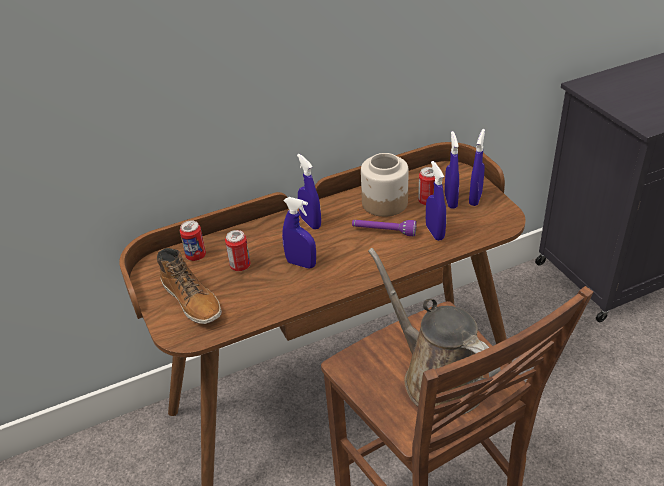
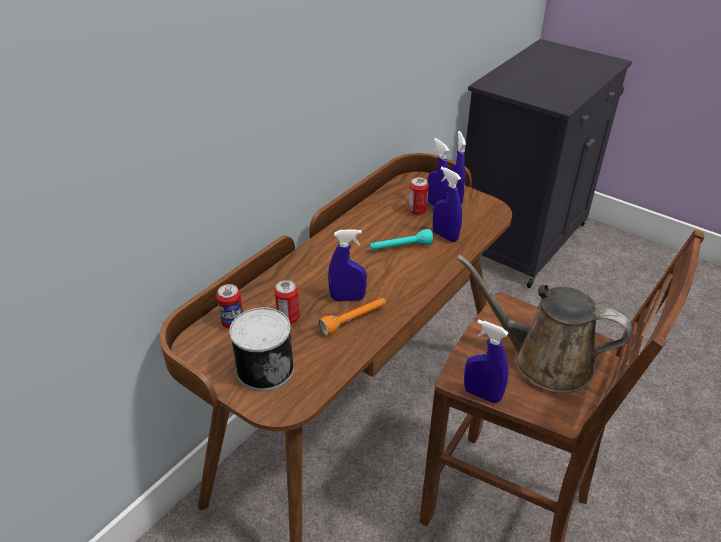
camera: 30 degrees left, 0 degrees up
(192, 300) = (265, 368): boot -> can
(291, 284) = (354, 320): none -> orange flashlight
(310, 222) = (326, 258): blue spray bottle -> blue spray bottle (482, 394)
(383, 232) = (400, 247): purple flashlight -> turquoise flashlight
(385, 203) = (381, 222): jar -> none

